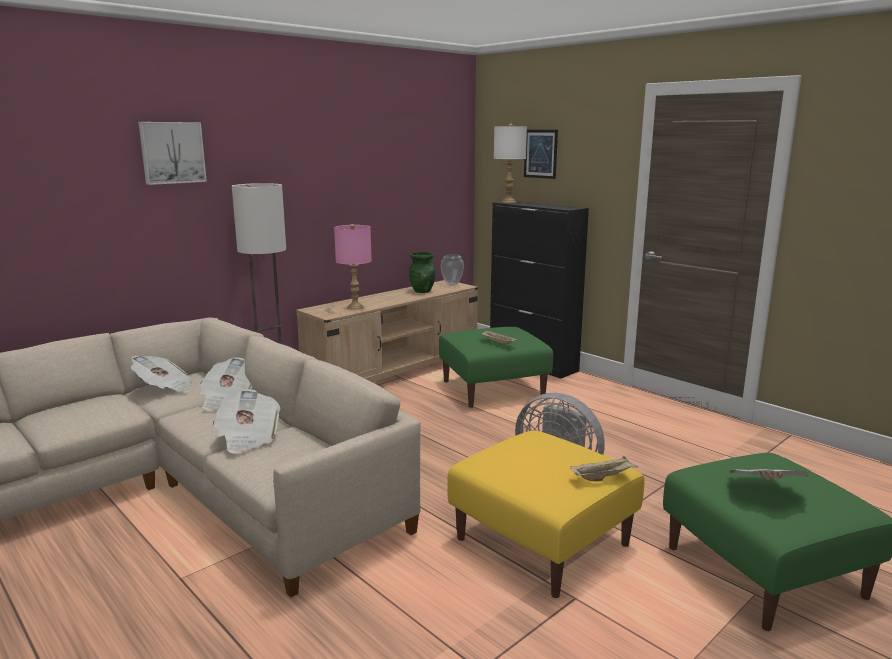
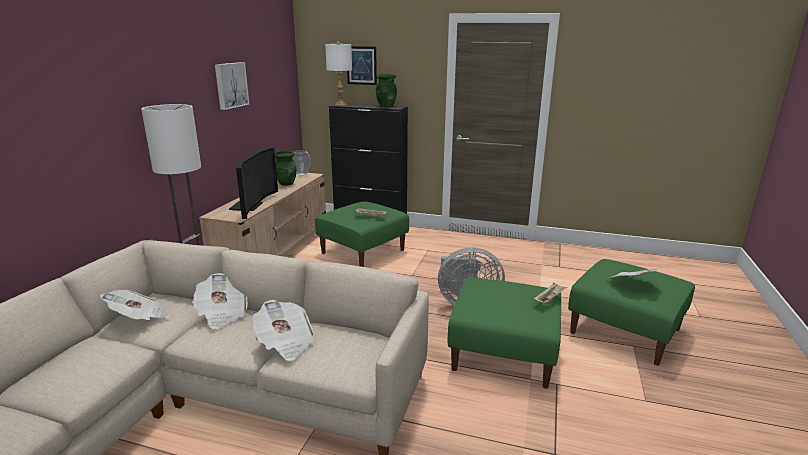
camera: 30 degrees left, 5 degrees up
(172, 152) = (79, 79): picture -> picture (230, 85)
(355, 307) = (250, 206): pink table lamp -> television
(543, 542) = (504, 353): yellow ottoman -> green ottoman
(560, 206) = (386, 106): none -> green vase

